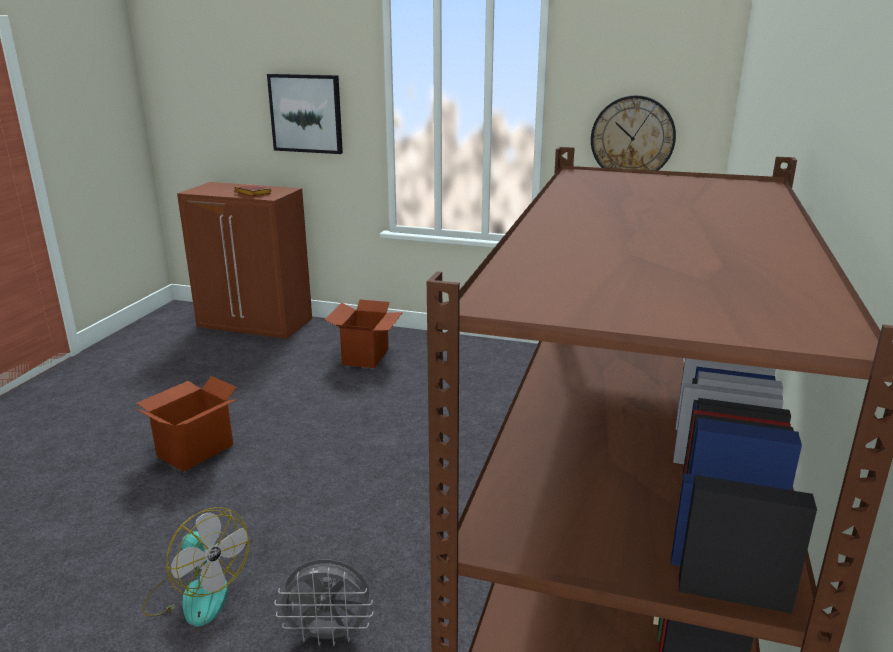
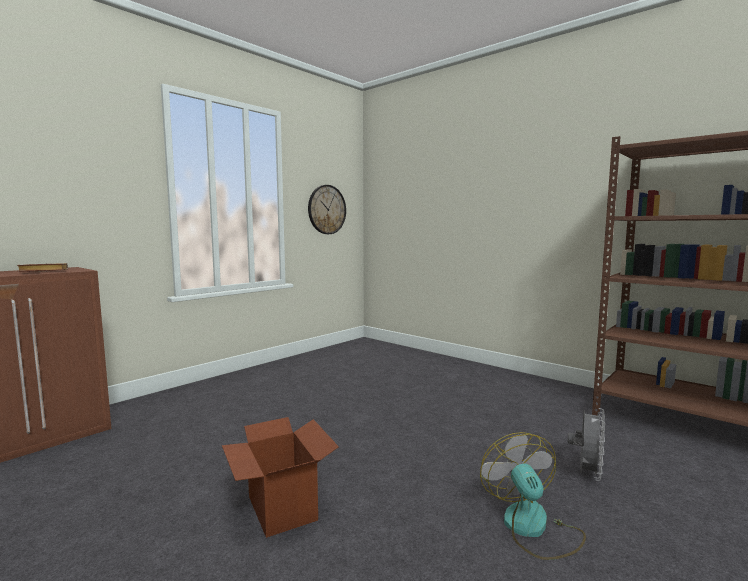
camera: 65 degrees left, 15 degrees down
(197, 593) = (532, 528): fan -> fan turned 75 degrees counterclockwise
(306, 113) = (78, 188): picture -> none
(366, 356) = (217, 402): cardboard box -> none

